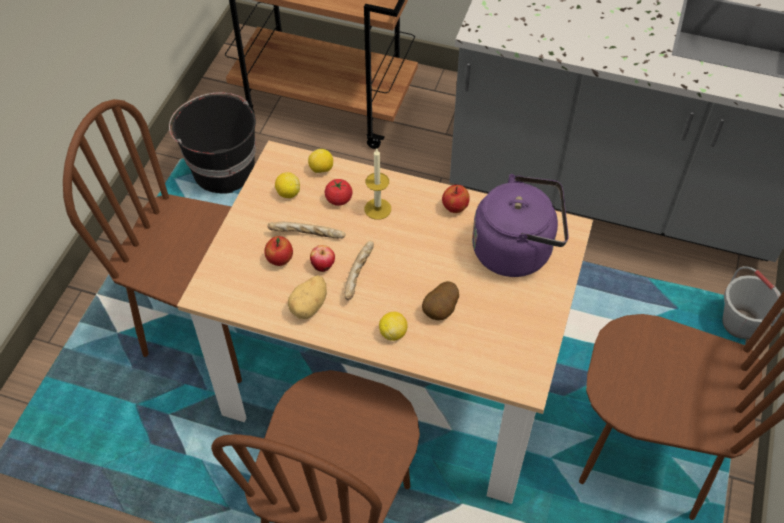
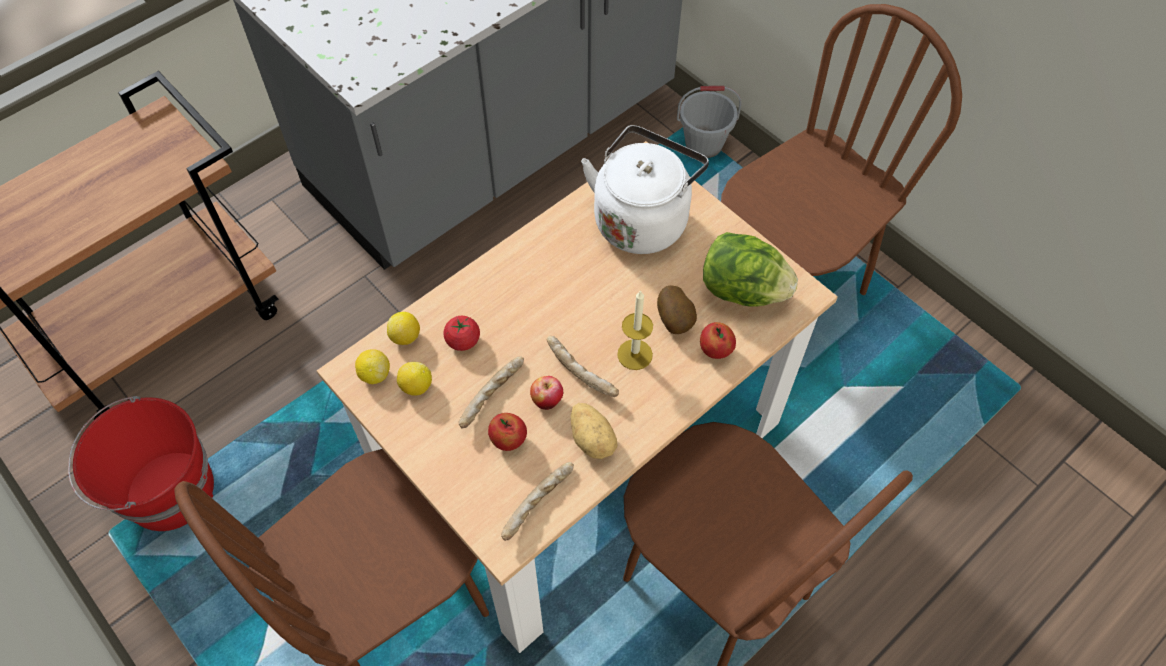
camera: 60 degrees left, 5 degrees up
(222, 170) = (168, 491): black bucket -> red bucket
(242, 299) = (539, 504): none -> bread
(377, 209) = (503, 310): candle -> candle (635, 354)
(393, 333) = (677, 377): lemon -> lemon (375, 374)
(454, 208) = (552, 241): apple -> apple (715, 350)
(499, 341) = (742, 290): none -> lettuce
(517, 250) = (642, 218): purple kettle -> white kettle

